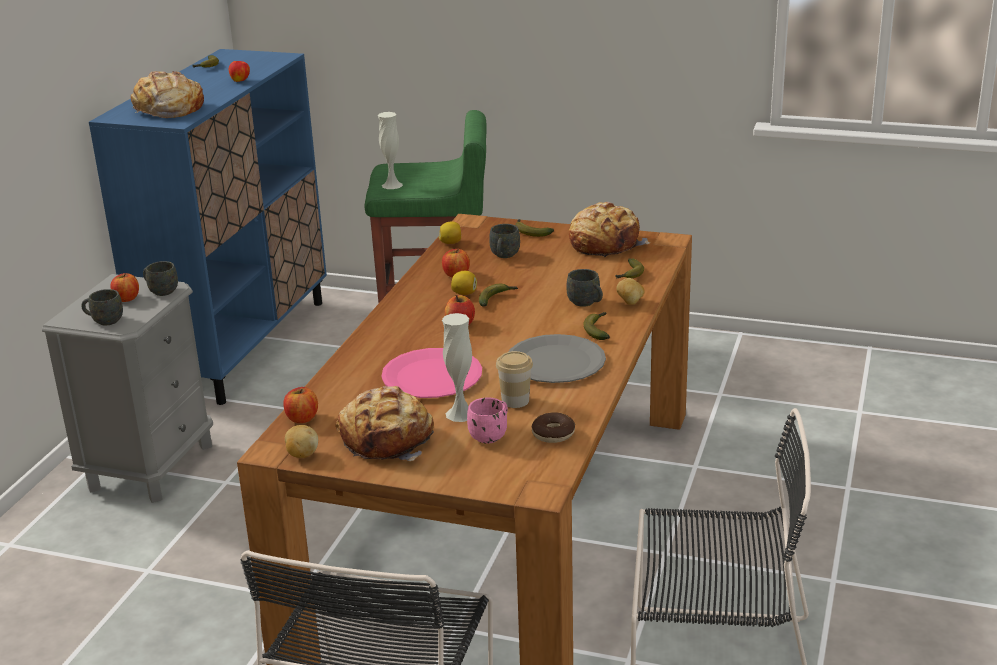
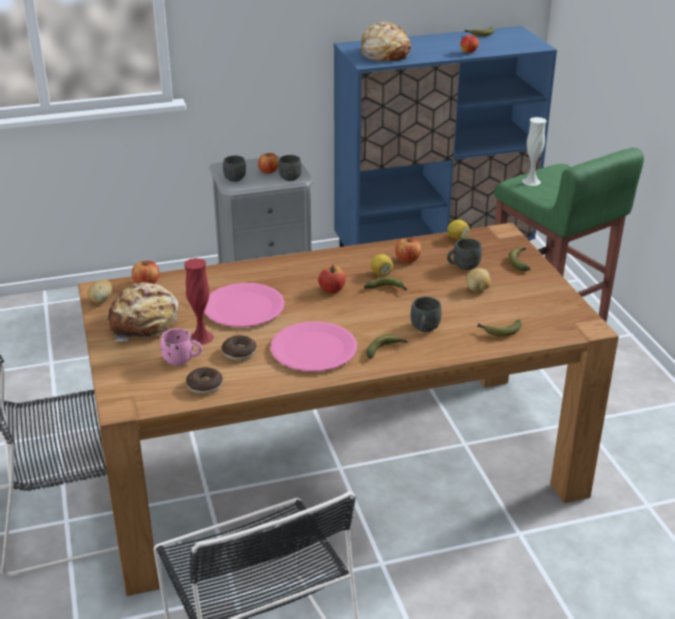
camera: 55 degrees right, 5 degrees up
(460, 414) = (201, 337): white vase -> red vase
(515, 401) = (239, 353): cup -> donut
(556, 362) = (314, 349): grey plate -> pink plate
(605, 243) = (543, 300): bread -> none
(630, 302) = (449, 348): potato -> potato (477, 289)

